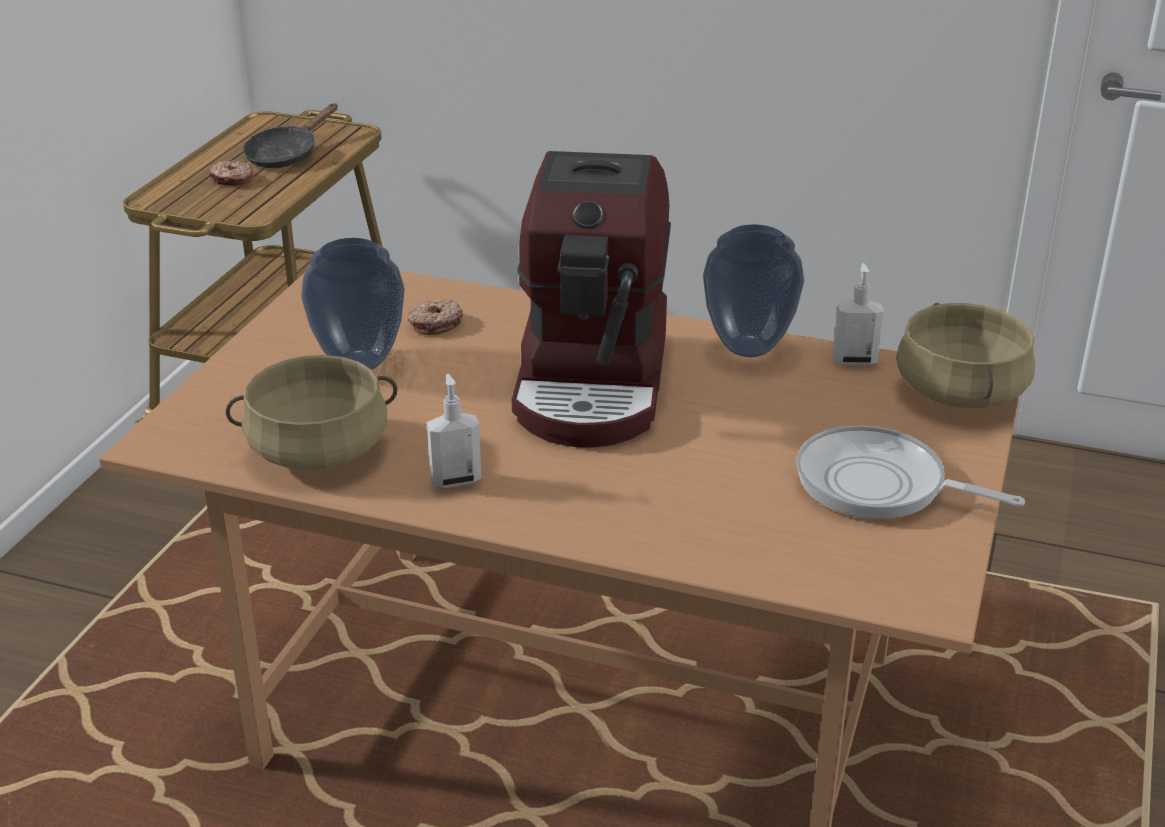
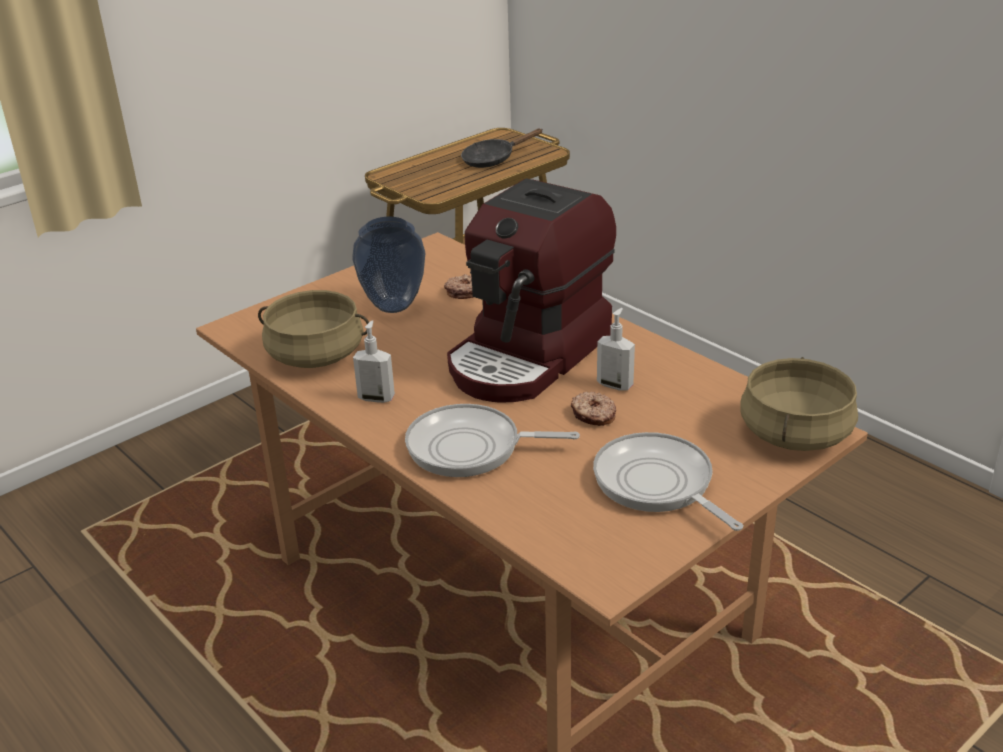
camera: 30 degrees right, 0 degrees up
(232, 180) = (443, 171): donut -> donut (593, 415)
(635, 507) = (470, 448): none -> frying pan
(750, 347) = (664, 359): vase -> none
(854, 360) = (734, 388): soap dispenser -> soap dispenser (615, 384)

